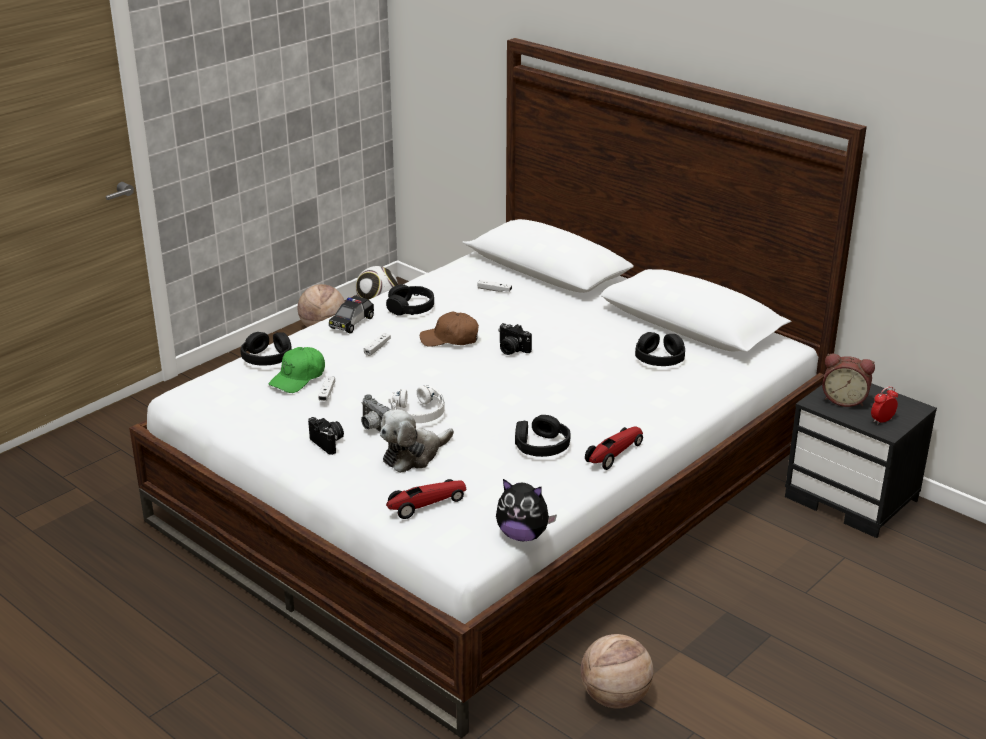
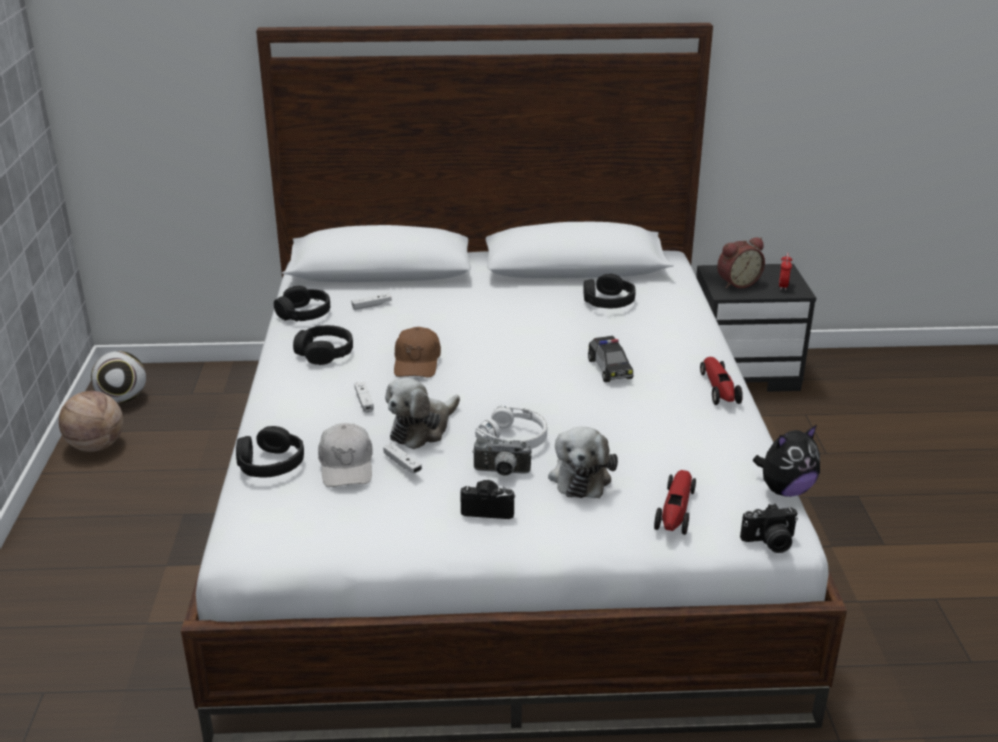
camera: 45 degrees left, 0 degrees up
(298, 378) = (346, 465): green cap -> white cap
(352, 323) = (293, 391): toy car -> toy car (609, 369)
(376, 379) = (422, 429): none -> plush toy
(450, 339) = (417, 362): brown cap -> brown cap turned 45 degrees counterclockwise
(511, 350) = (485, 347): camera -> camera (770, 542)
(541, 446) = (661, 411): black headphones -> black headphones (304, 313)
(615, 698) = (855, 611): basketball -> none

